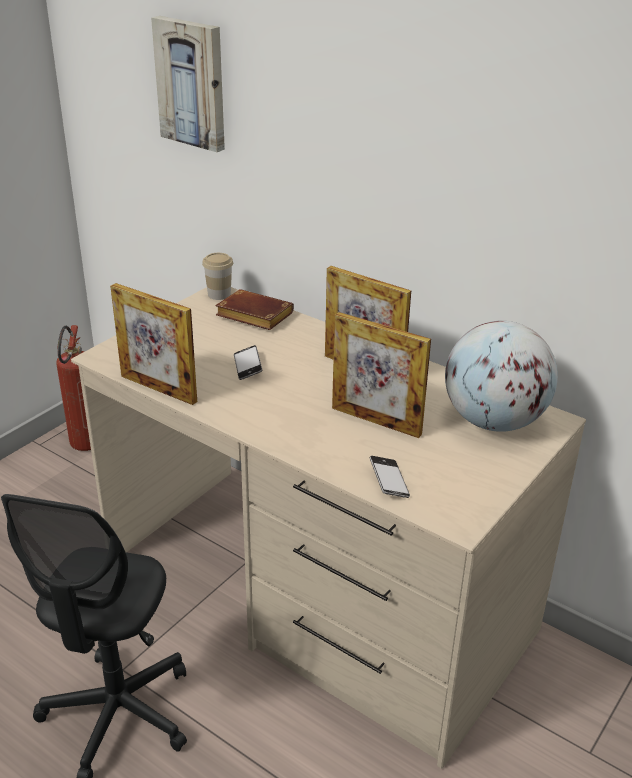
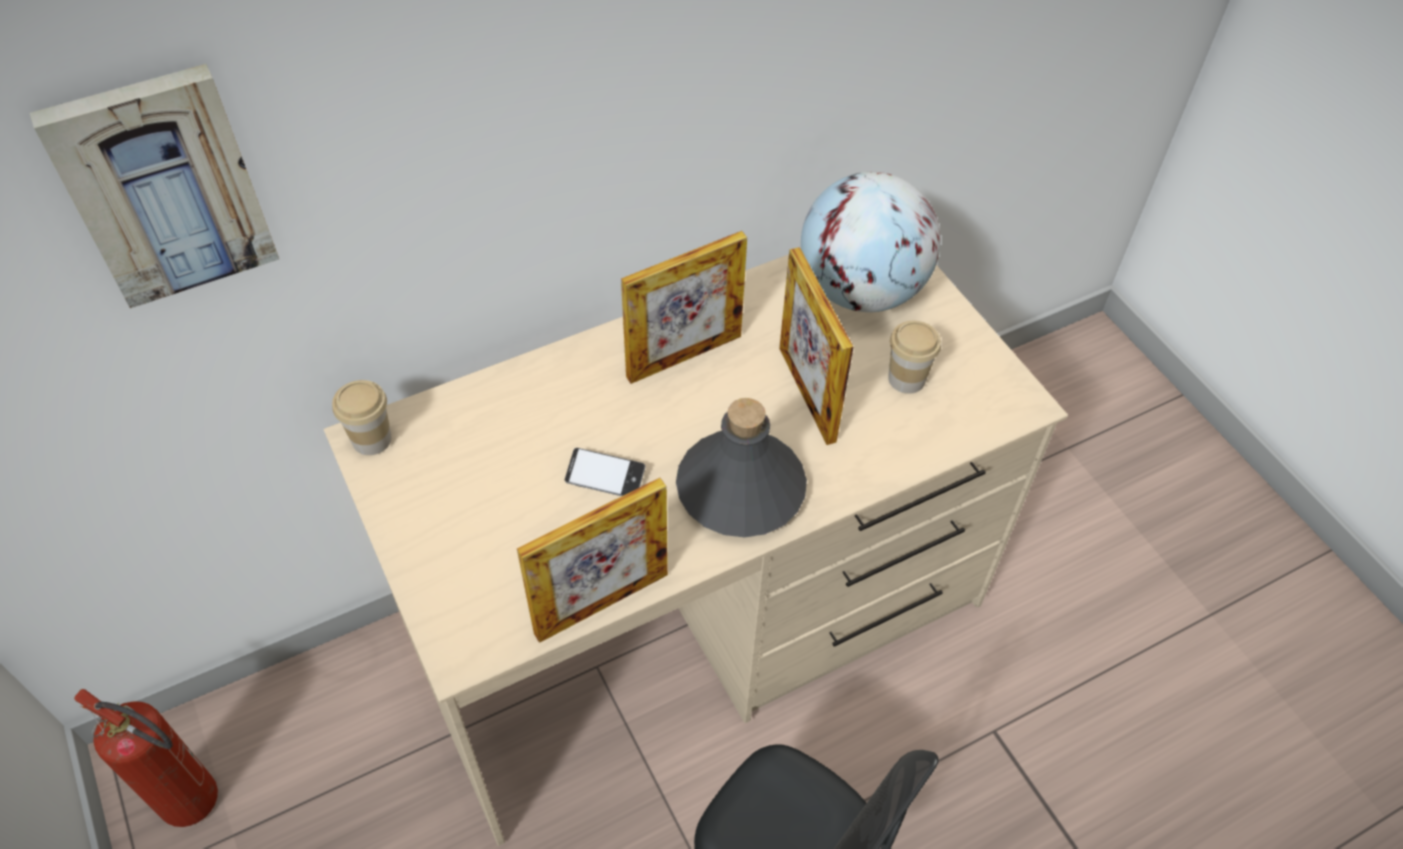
camera: 65 degrees left, 20 degrees up
(252, 316) = (468, 423): brown book -> none
(275, 414) = (740, 490): none -> grey bottle
(376, 421) = (807, 394): picture frame -> picture frame turned 105 degrees clockwise
(389, 481) = (928, 432): phone -> none
(430, 460) = (906, 379): none -> cup

